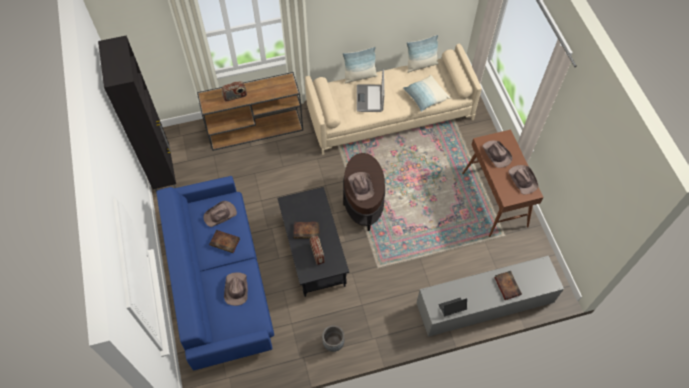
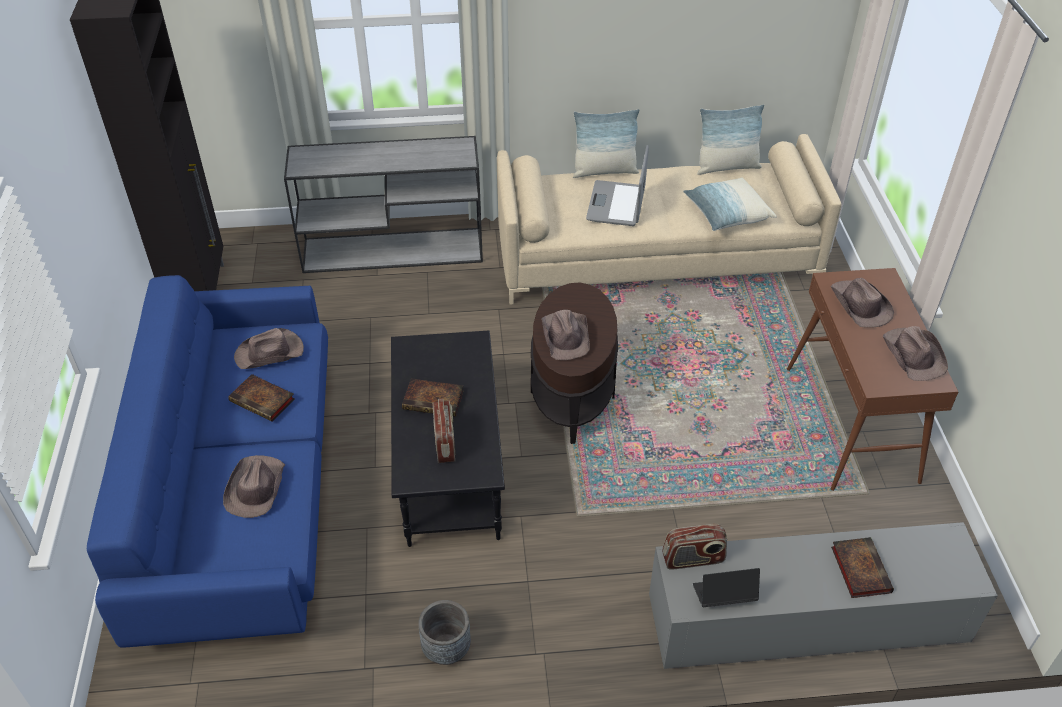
camera: 10 degrees right, 15 degrees down
(235, 96) = (355, 159): radio -> radio (693, 559)
(256, 129) = (394, 250): brown console table -> grey console table

